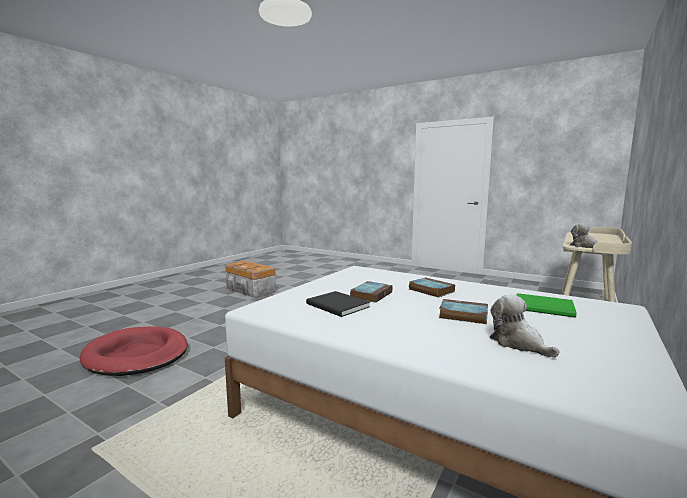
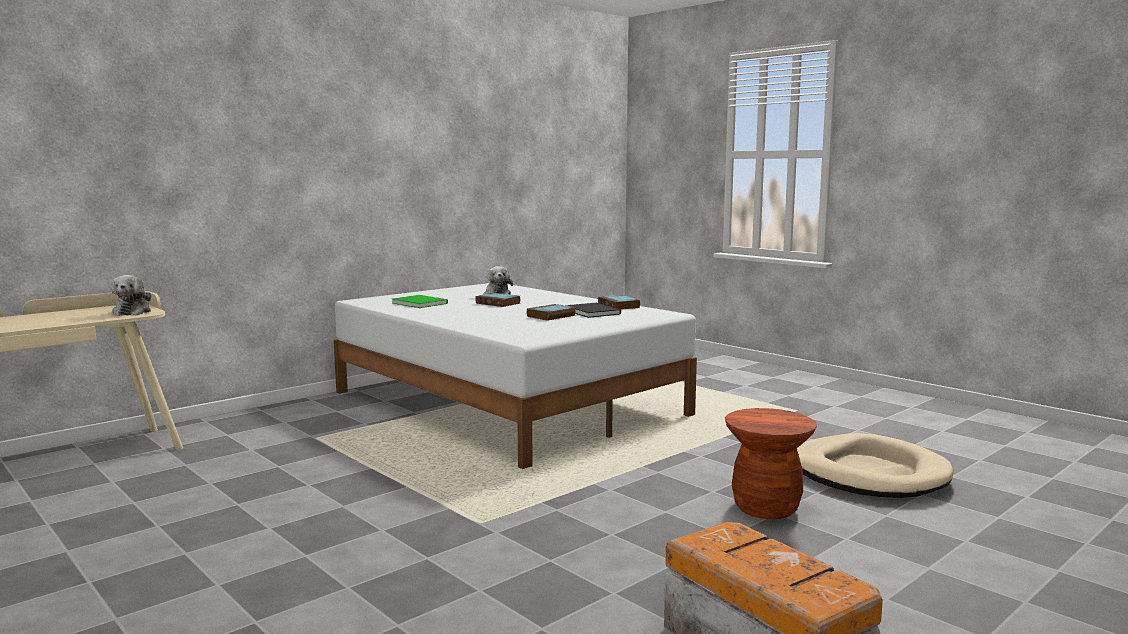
camera: 165 degrees left, 0 degrees up
(137, 355) = (867, 473): red dog bed -> beige dog bed
(222, 327) = (766, 508): none -> brown stool
(430, 290) = (484, 316): book -> book (619, 306)

